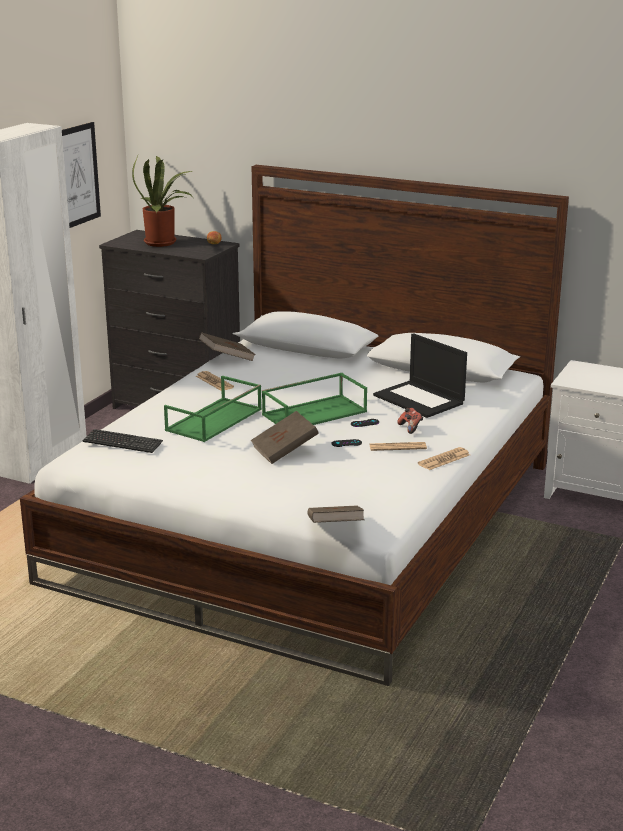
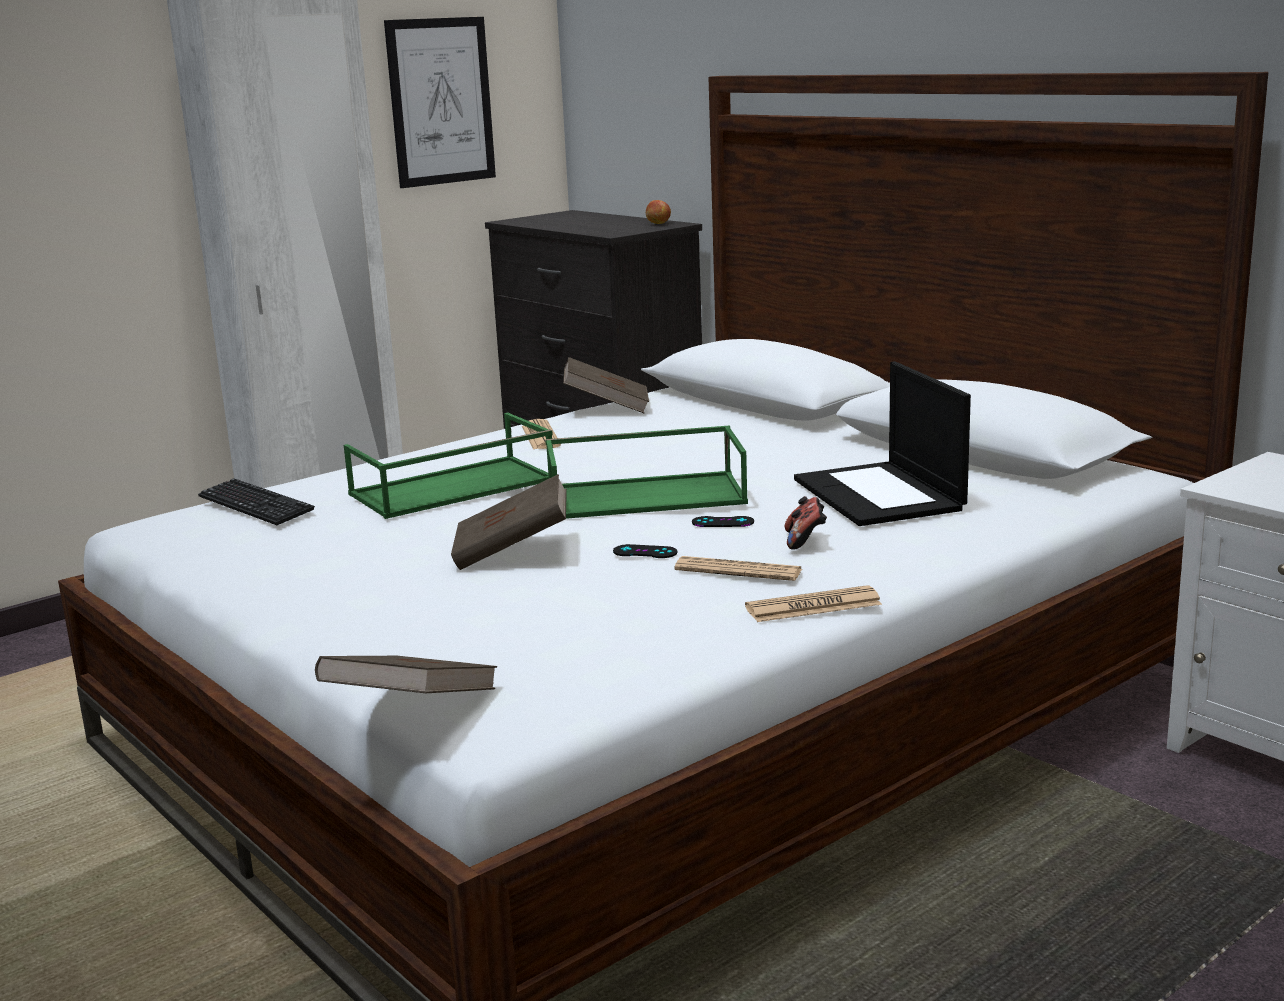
camera: 25 degrees right, 5 degrees down
(164, 243) = (583, 221): potted plant -> none

